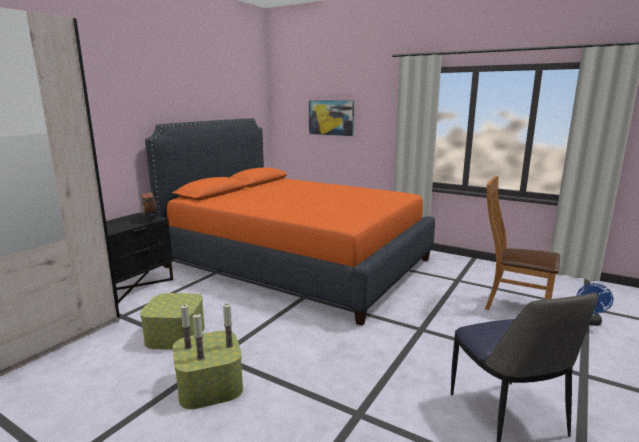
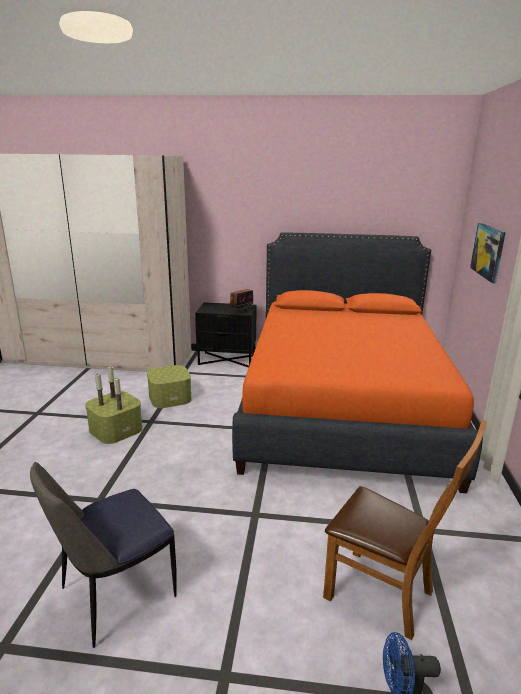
camera: 65 degrees right, 5 degrees up
(512, 306) = (385, 596): brown chair -> brown chair turned 120 degrees clockwise

